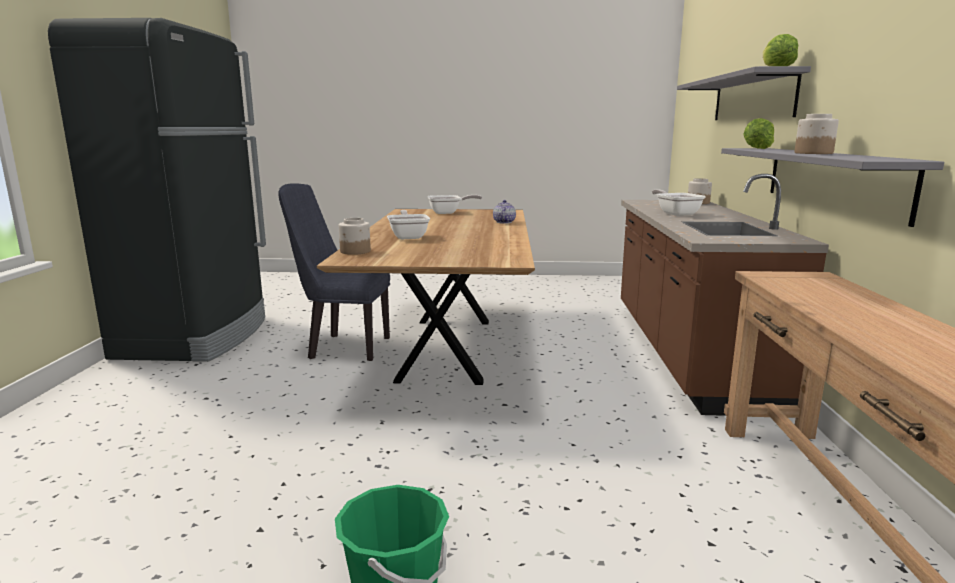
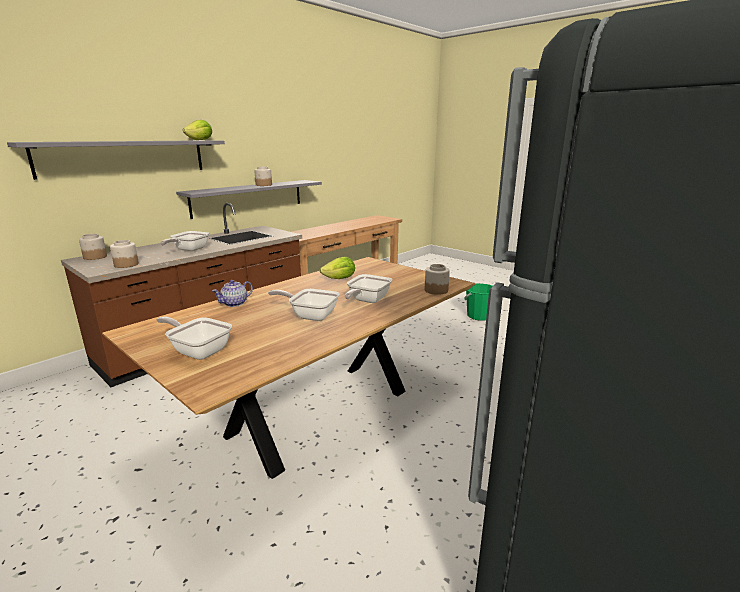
camera: 140 degrees left, 5 degrees up
(342, 347) = (405, 459): blue chair -> none
(429, 226) = (310, 315): none -> frying pan
(645, 204) = (126, 265): none -> jar
(757, 148) = (204, 191): lettuce -> lettuce (340, 279)

